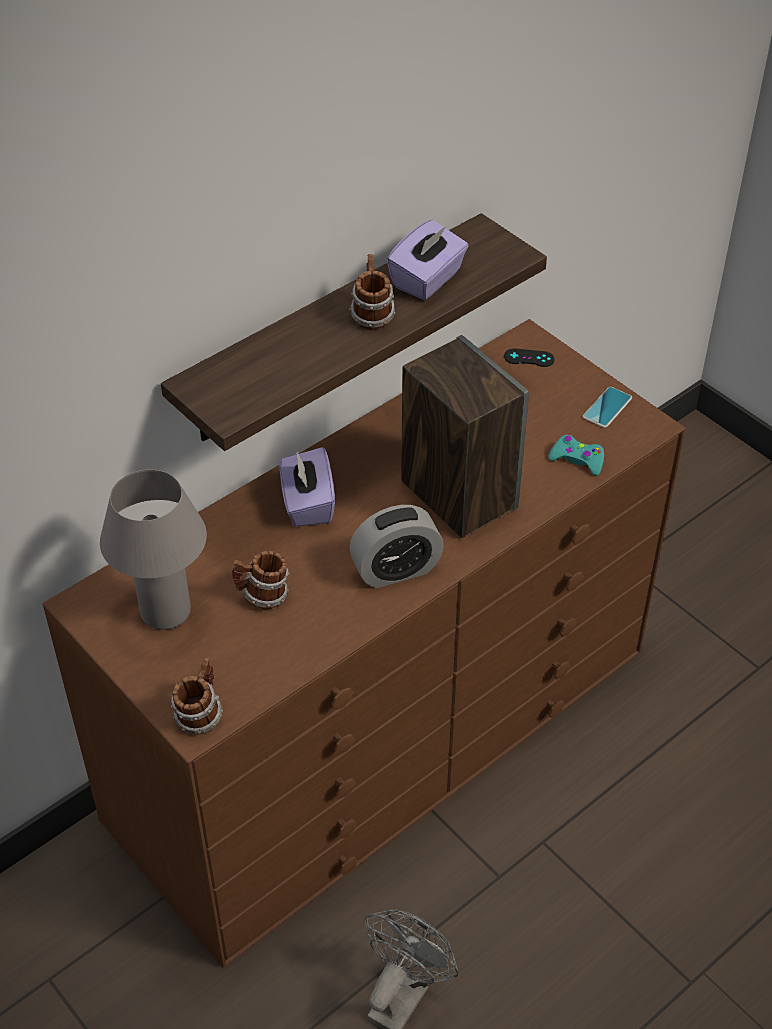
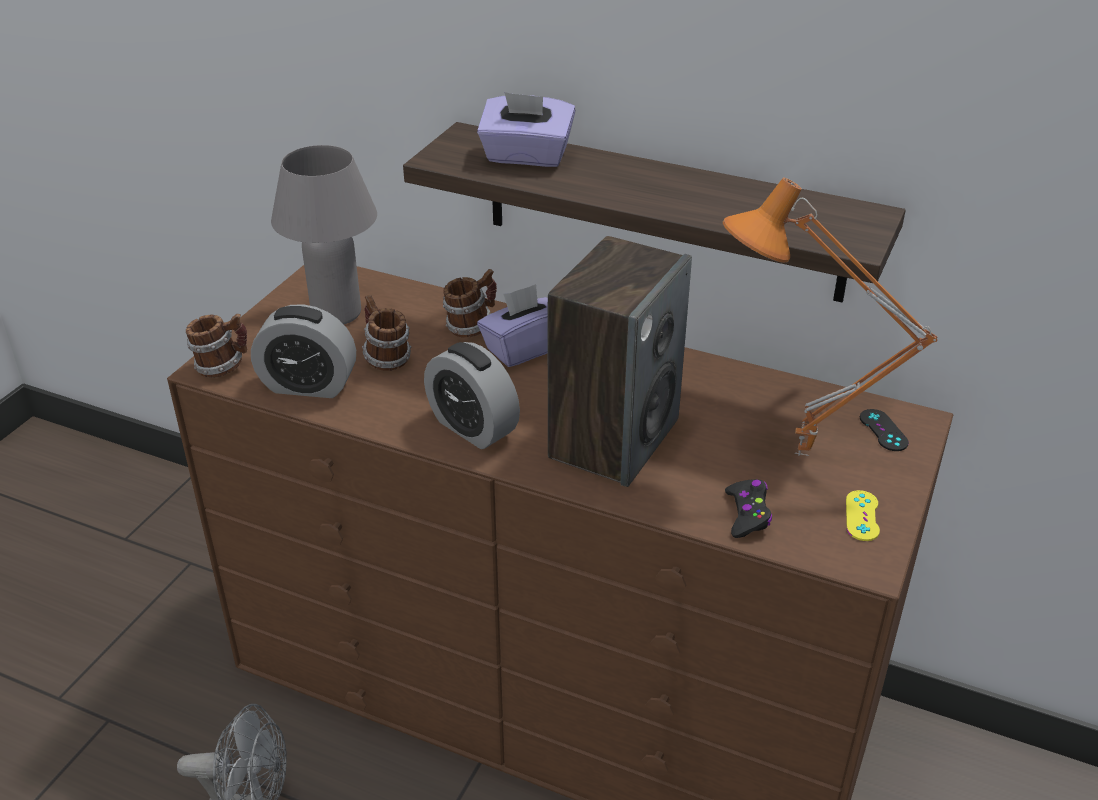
camera: 65 degrees right, 10 degrees down
(270, 659) = (308, 385): none -> alarm clock
(371, 315) = (652, 189): mug -> mug (471, 326)
(427, 279) = (746, 204): purple tissue box -> purple tissue box (526, 157)
(535, 410) = (801, 459): none -> orange table lamp
(577, 459) = (747, 514): turquoise game controller -> black game controller
(607, 408) = (862, 516): phone -> yellow game controller

